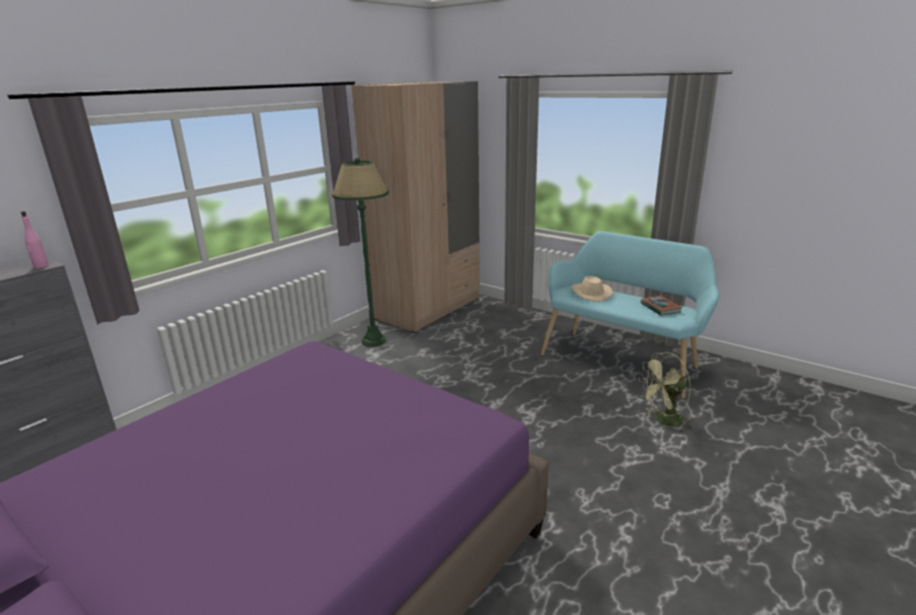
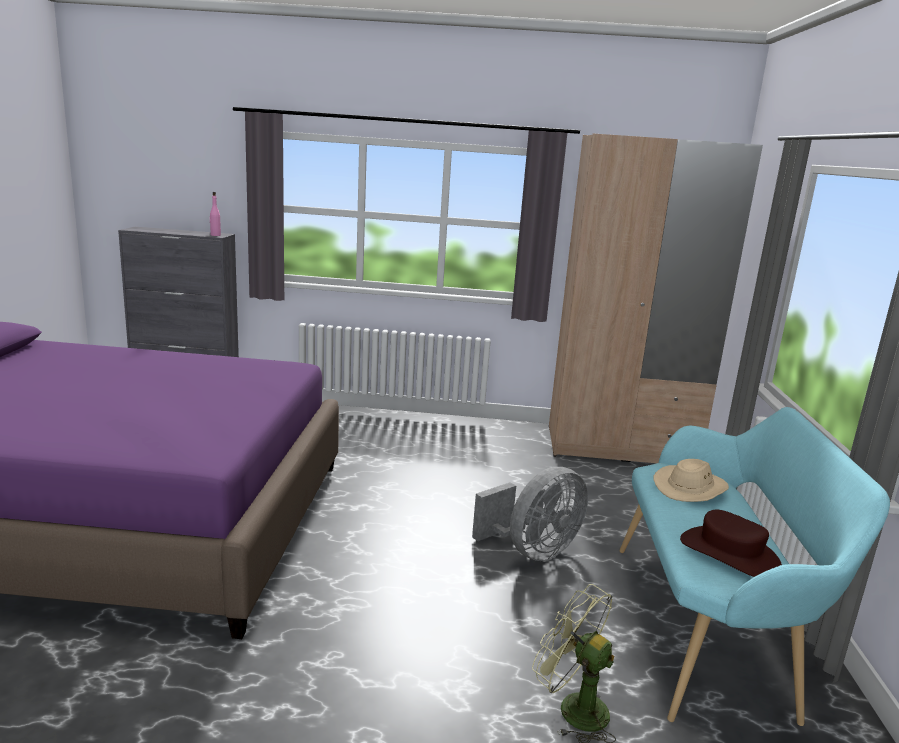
camera: 55 degrees right, 5 degrees down
(374, 340) = (505, 440): green floor lamp -> none
(519, 381) = (533, 551): none -> grey fan
(660, 308) = (729, 553): book -> brown hat

